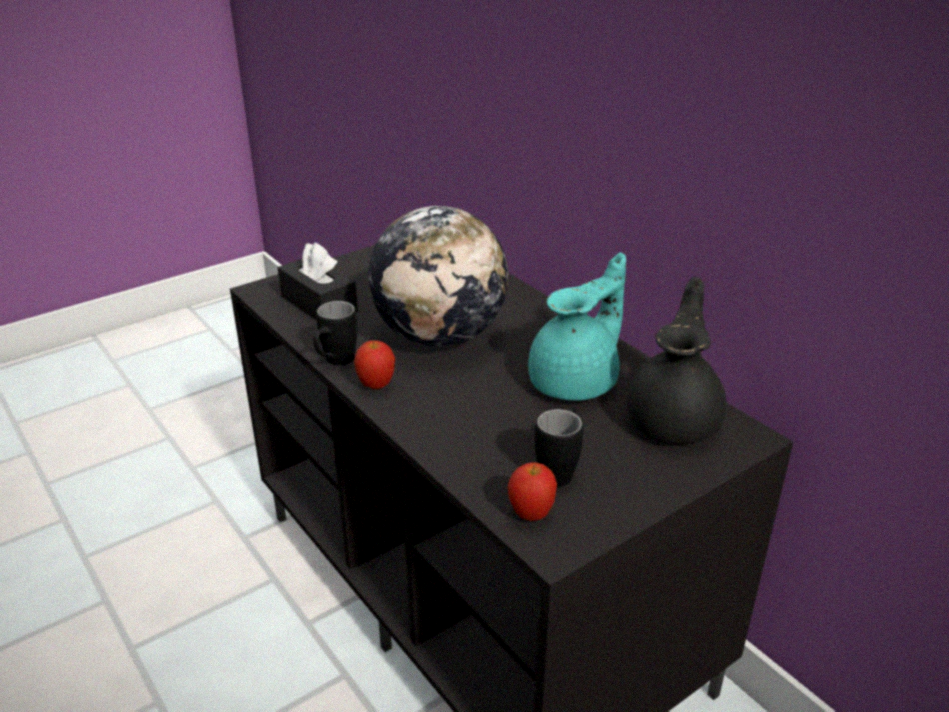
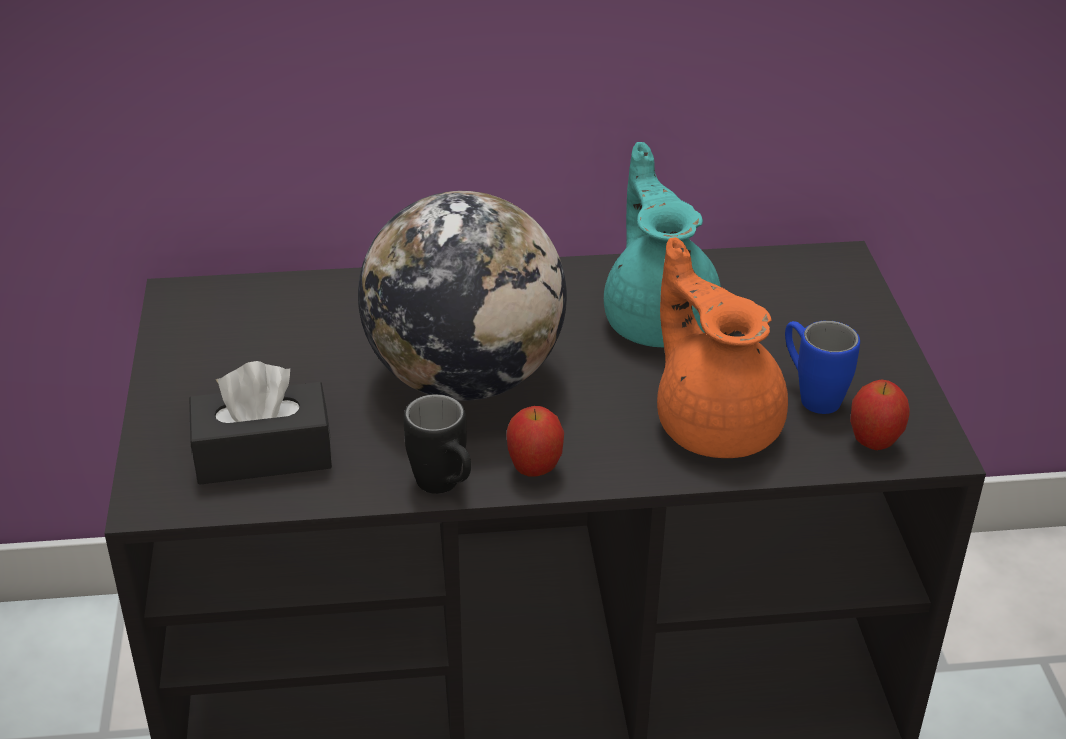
camera: 60 degrees left, 5 degrees up
(486, 437) = (715, 422): none -> orange teapot
(559, 469) = (810, 394): black mug -> blue mug
(675, 420) = (780, 288): black teapot -> none

